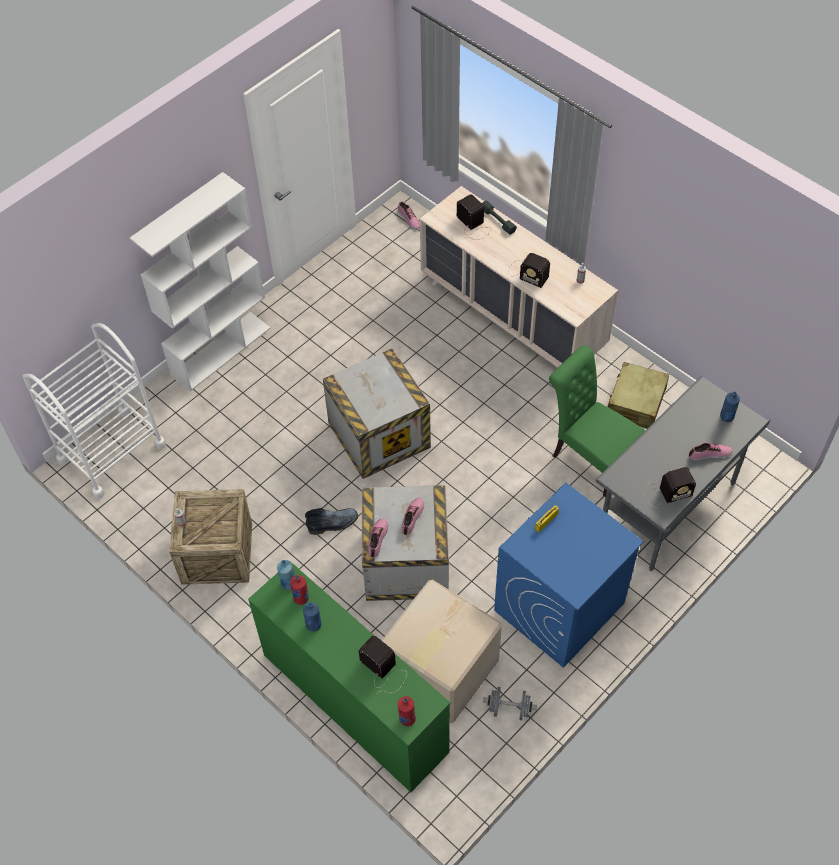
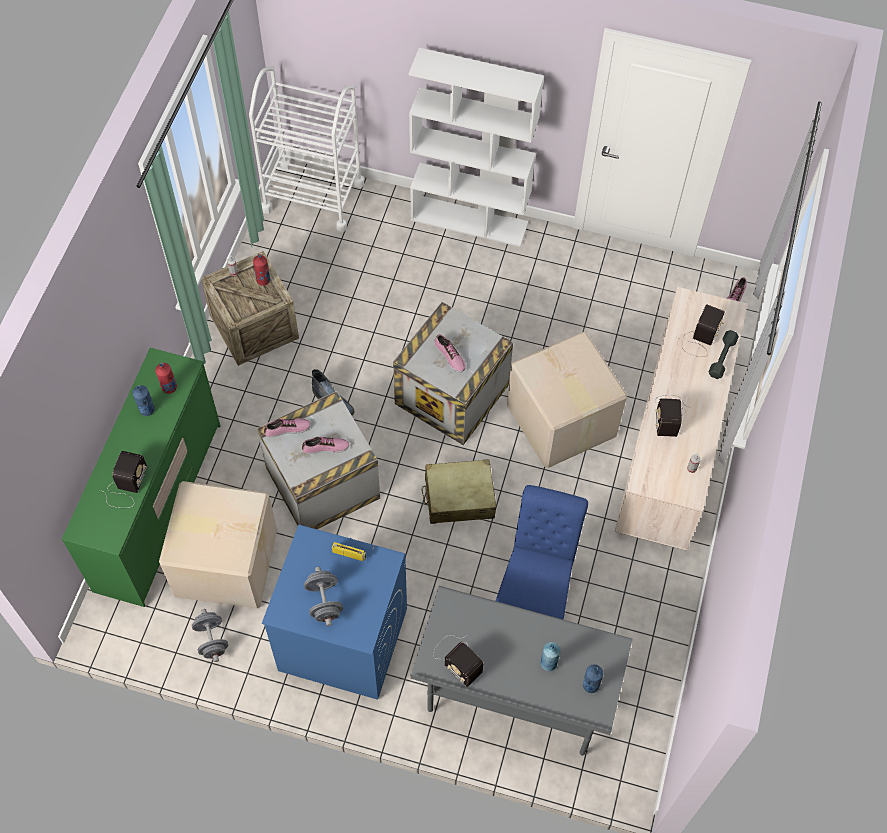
camera: 60 degrees right, 5 degrees up
(288, 583) = (179, 370): blue bottle -> blue bottle (548, 663)
(407, 718) = (86, 526): red bottle -> red bottle (263, 280)
(449, 373) = (561, 422): none -> cardboard box
(581, 556) = (324, 602): none -> grey dumbbell
(589, 458) = (534, 596): green chair -> blue chair
(636, 403) = (631, 614): beige suitcase -> beige suitcase (459, 497)
(710, 454) = (530, 686): shoe -> shoe (449, 356)

